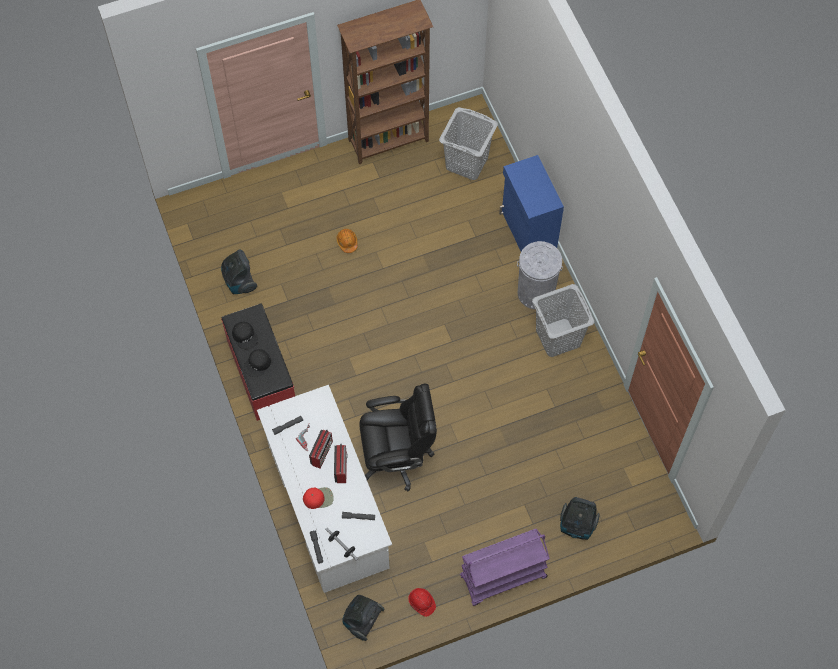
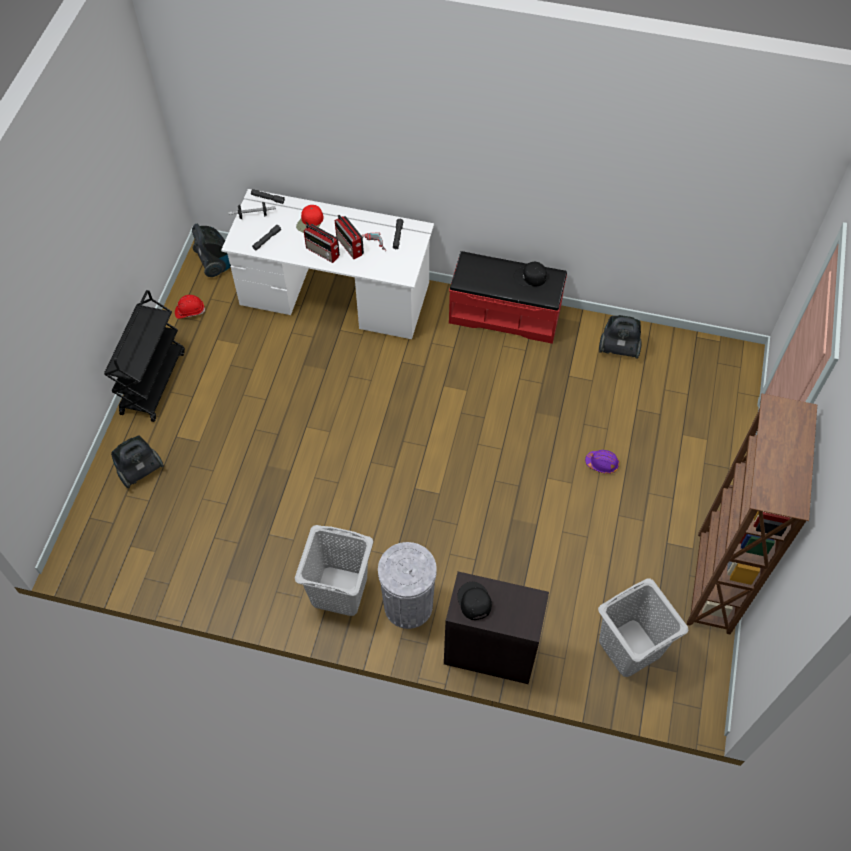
camera: 125 degrees right, 5 degrees down
(257, 364) = (492, 271): black cap -> black cap (473, 601)
(347, 242) = (602, 464): orange hard hat -> purple hard hat
(397, 456) = (335, 370): black office chair -> none
(503, 578) = (153, 382): purple cart -> black cart
(528, 232) = (490, 650): blue cabinet -> black cabinet

